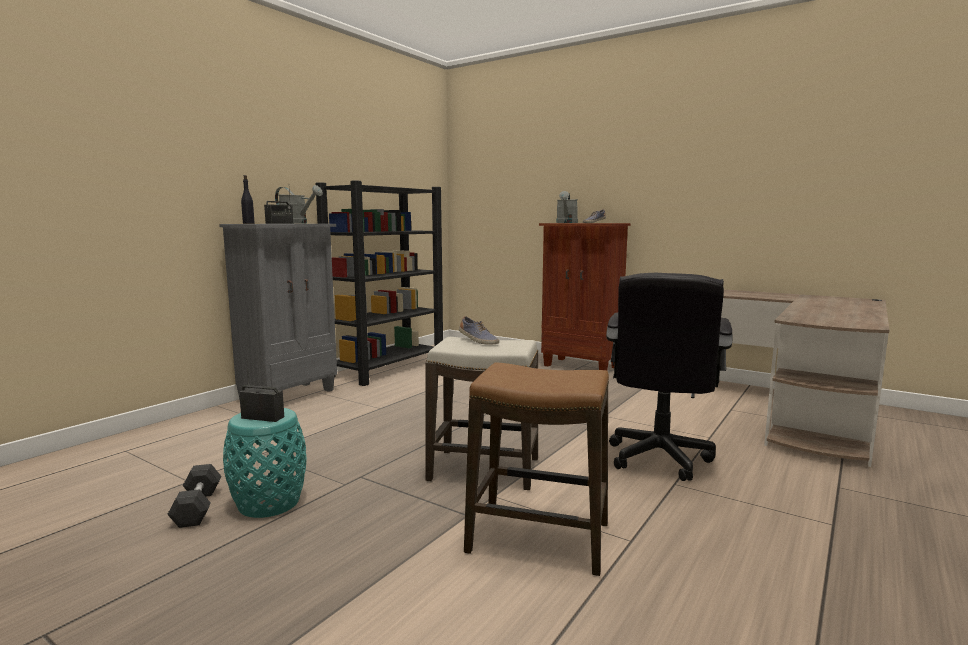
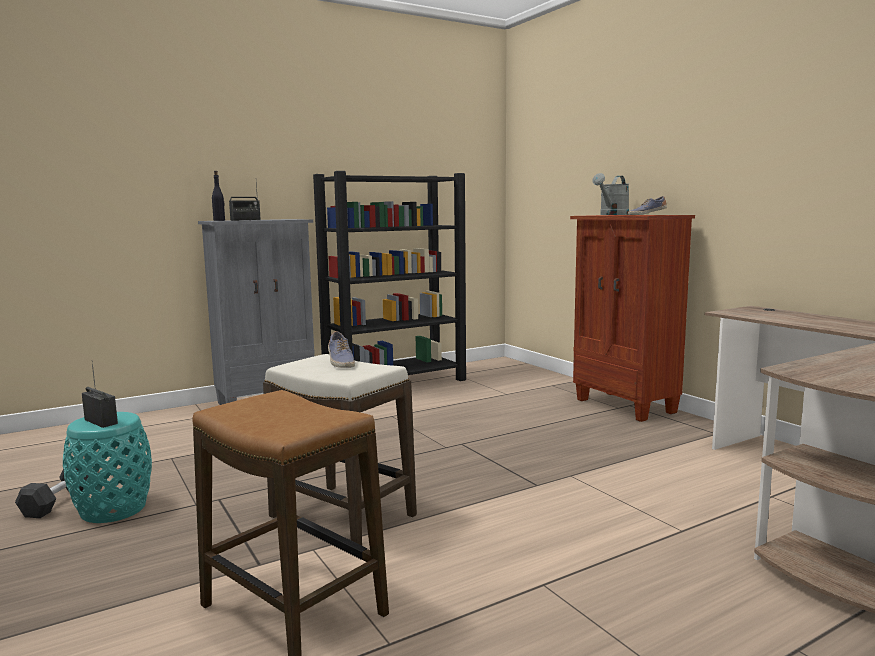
camera: 25 degrees right, 0 degrees up
(297, 223) = (275, 219): grey watering can -> none
(659, 461) = (563, 550): black office chair -> none

